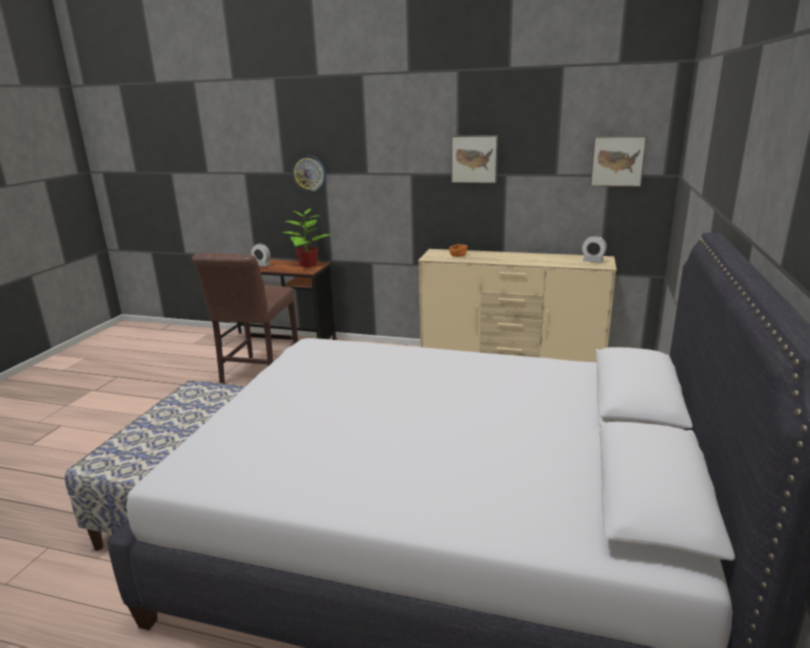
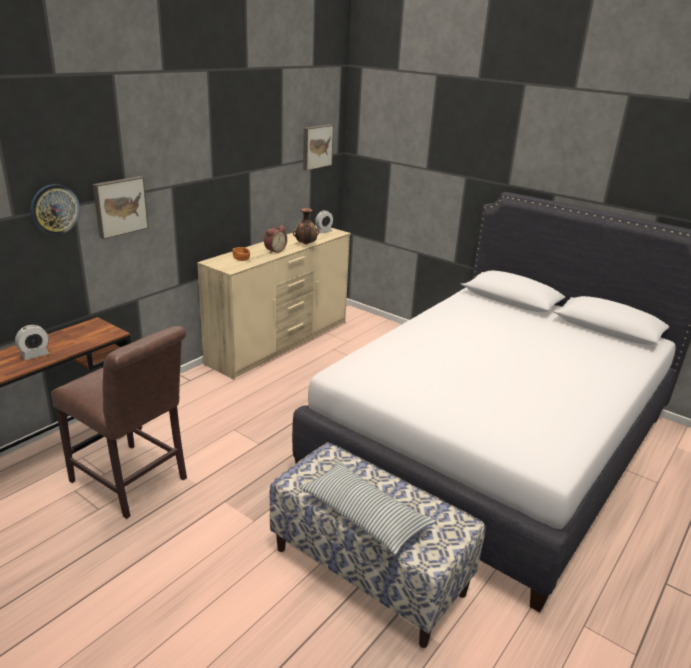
camera: 70 degrees left, 5 degrees up
(150, 423) = (364, 515): none -> pillow
(307, 265) = (88, 329): potted plant -> none
(474, 159) = (227, 160): picture -> picture (119, 206)
(499, 259) = (274, 250): none -> alarm clock
(539, 263) = (305, 244): none -> vase

